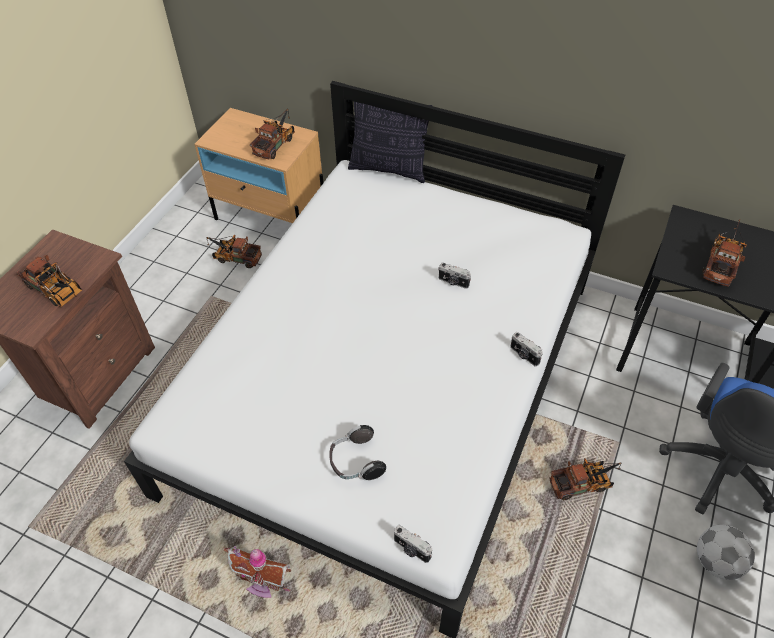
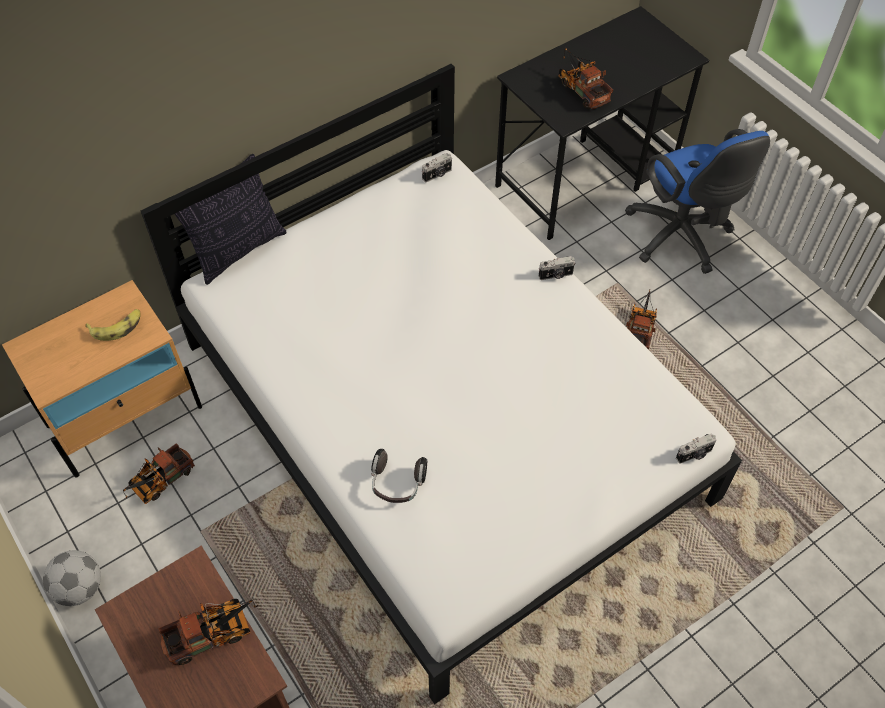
camera: 60 degrees left, 5 degrees up
(262, 581) = (590, 628): toy house -> none
(276, 144) = (117, 327): toy truck -> banana
(355, 462) = (588, 455): headphones -> headphones (397, 484)
(453, 282) = (439, 279): camera -> camera (437, 175)
(716, 561) = (749, 288): football -> football (79, 587)

